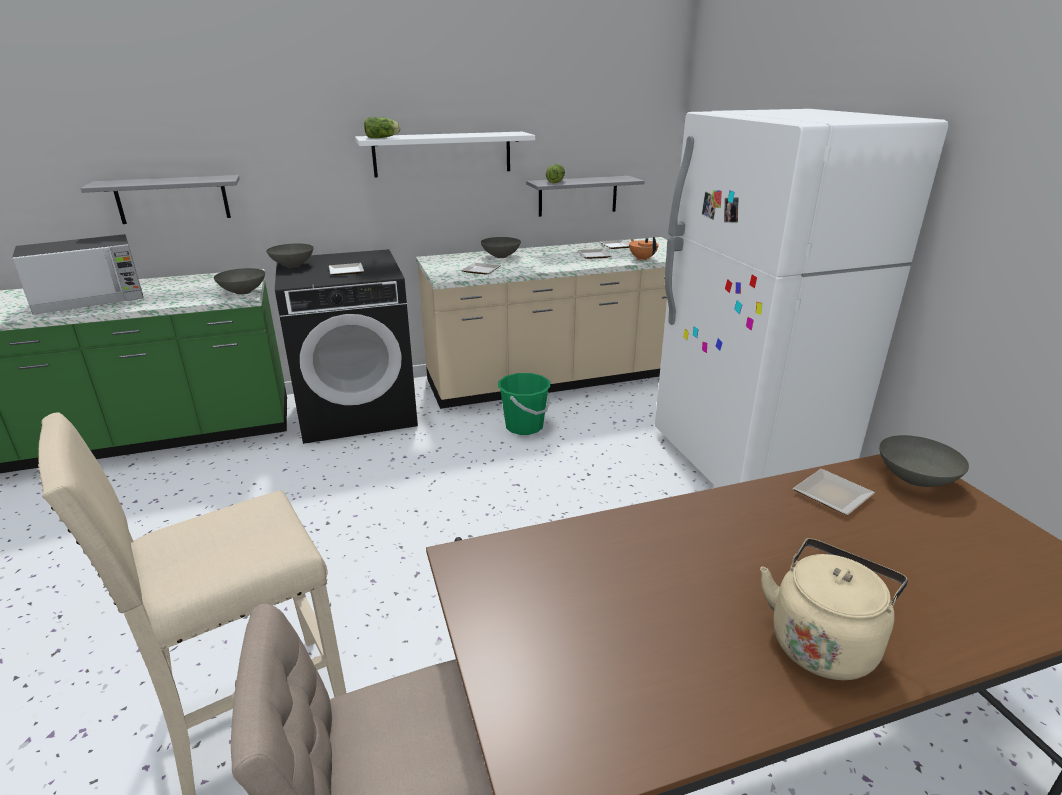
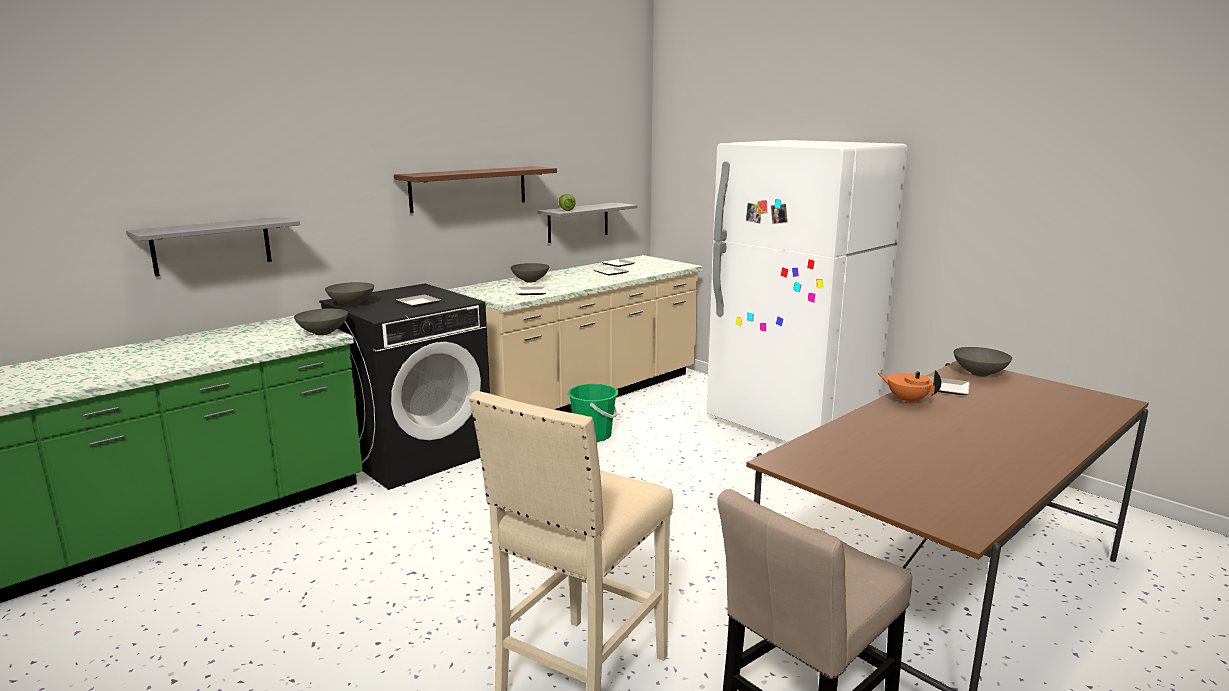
camera: 25 degrees left, 10 degrees down
(91, 301) = (154, 360): microwave -> none
(383, 137) = (430, 174): lettuce -> none
(443, 154) = (469, 188): white shelf -> brown shelf
(642, 259) = (654, 271): orange teapot -> orange teapot (907, 400)
(823, 641) = (1021, 448): beige kettle -> none

